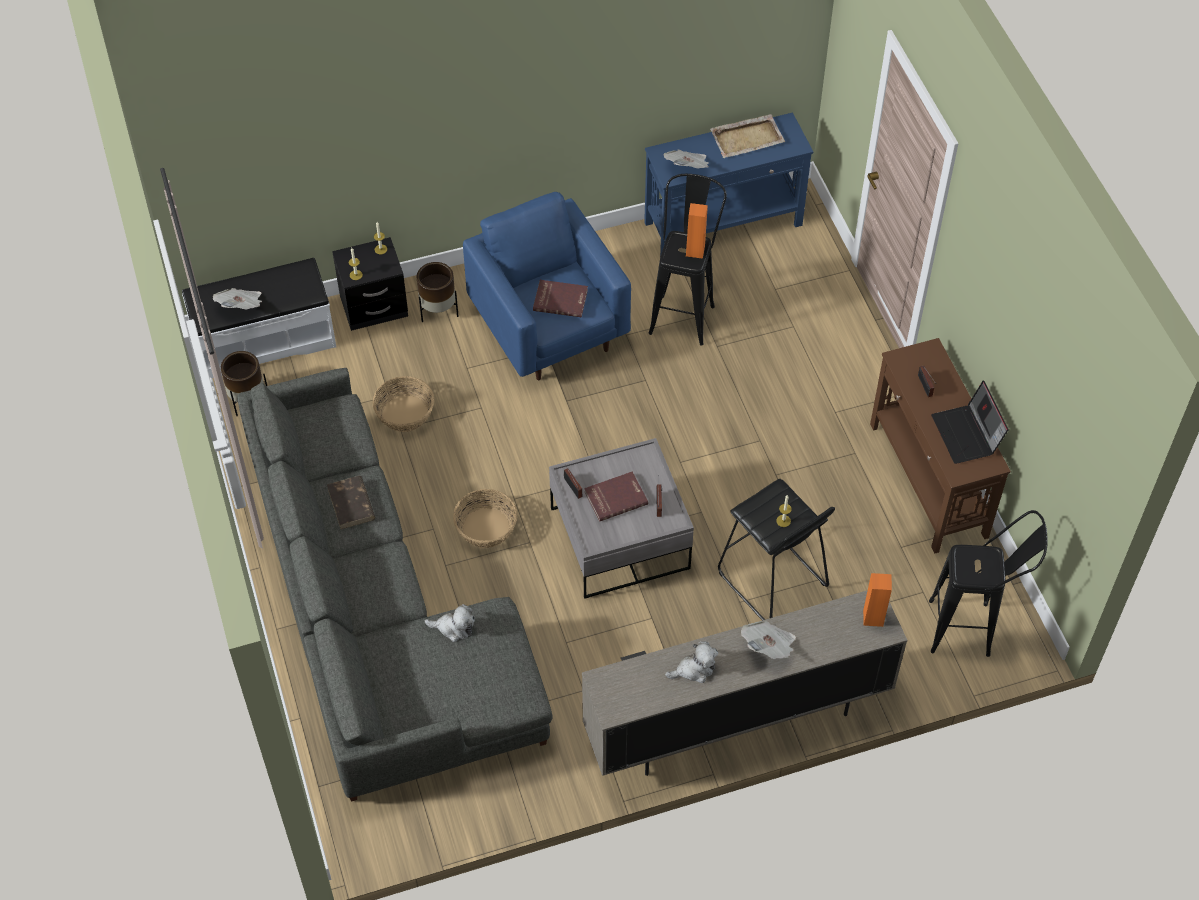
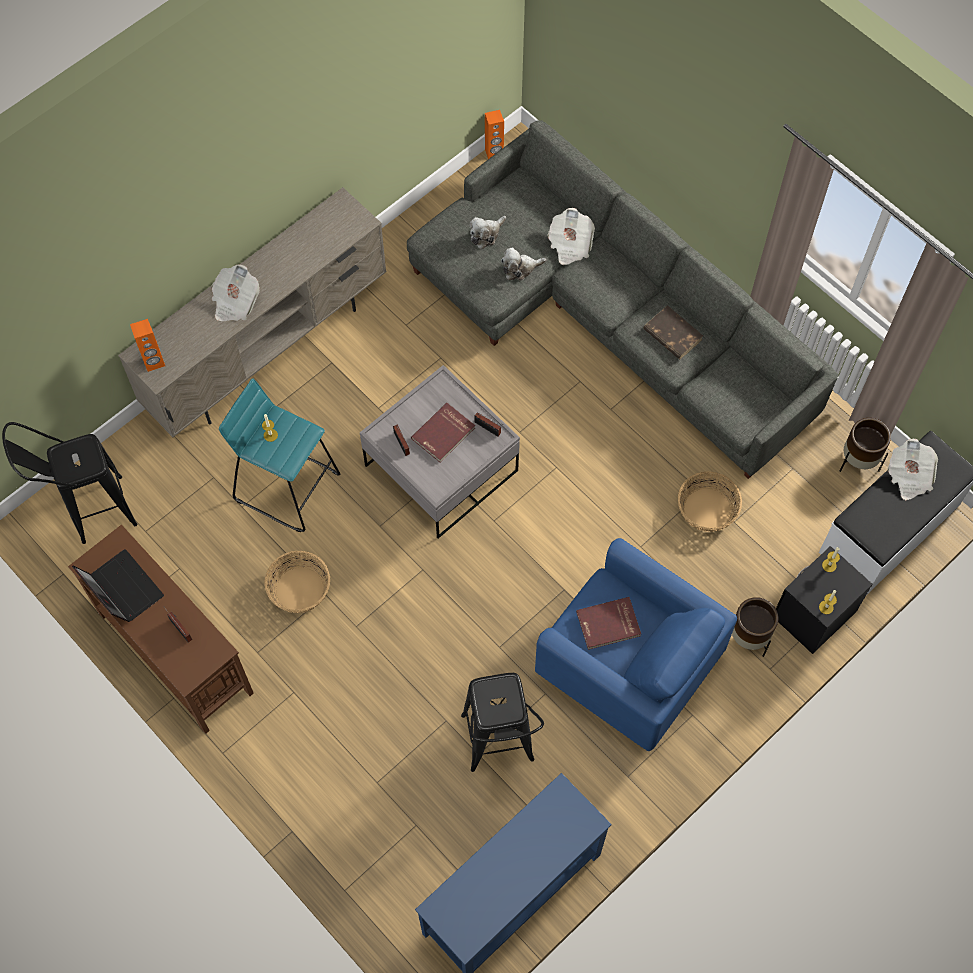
camera: 155 degrees right, 10 degrees up
(486, 528) = (564, 429): basket -> basket (299, 589)
(687, 167) = (548, 815): newspaper -> newspaper (570, 245)
(694, 669) = (290, 260): plush toy -> plush toy (486, 234)
(695, 251) = (487, 704): orange speaker -> orange speaker (494, 153)
(748, 138) = (500, 895): beige tray -> none
(772, 580) = (287, 485): black stool -> turquoise stool

